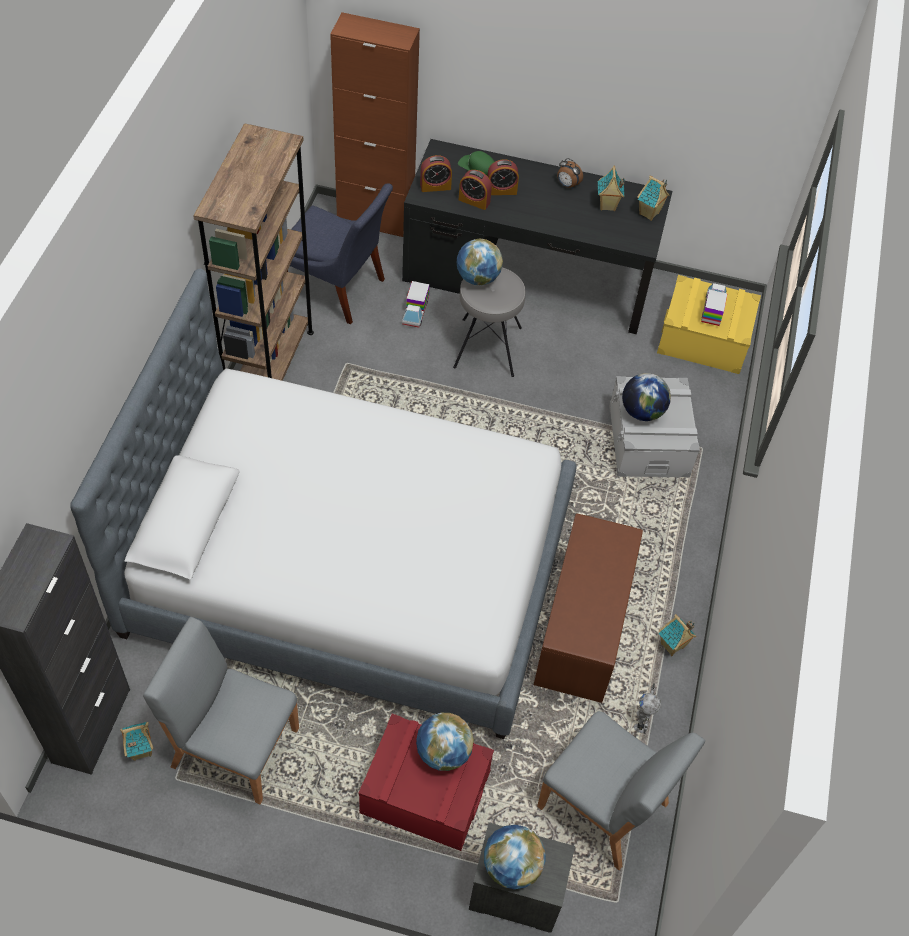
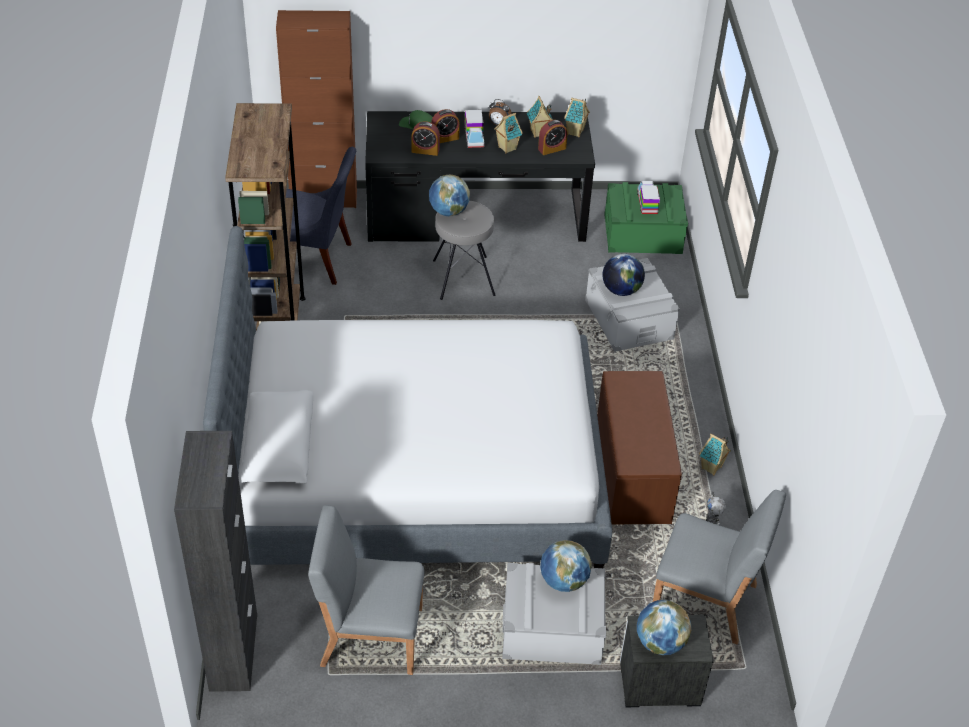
camera: 15 degrees left, 10 degrees down
(140, 750) = (286, 660): toy house -> toy house (506, 148)
(415, 311) = (389, 263): toy truck -> toy truck (474, 137)
(425, 792) = (551, 629): red storage box -> grey storage box
(435, 186) = (387, 146): alarm clock -> alarm clock (552, 149)
(703, 339) = (642, 234): yellow storage box -> green storage box

